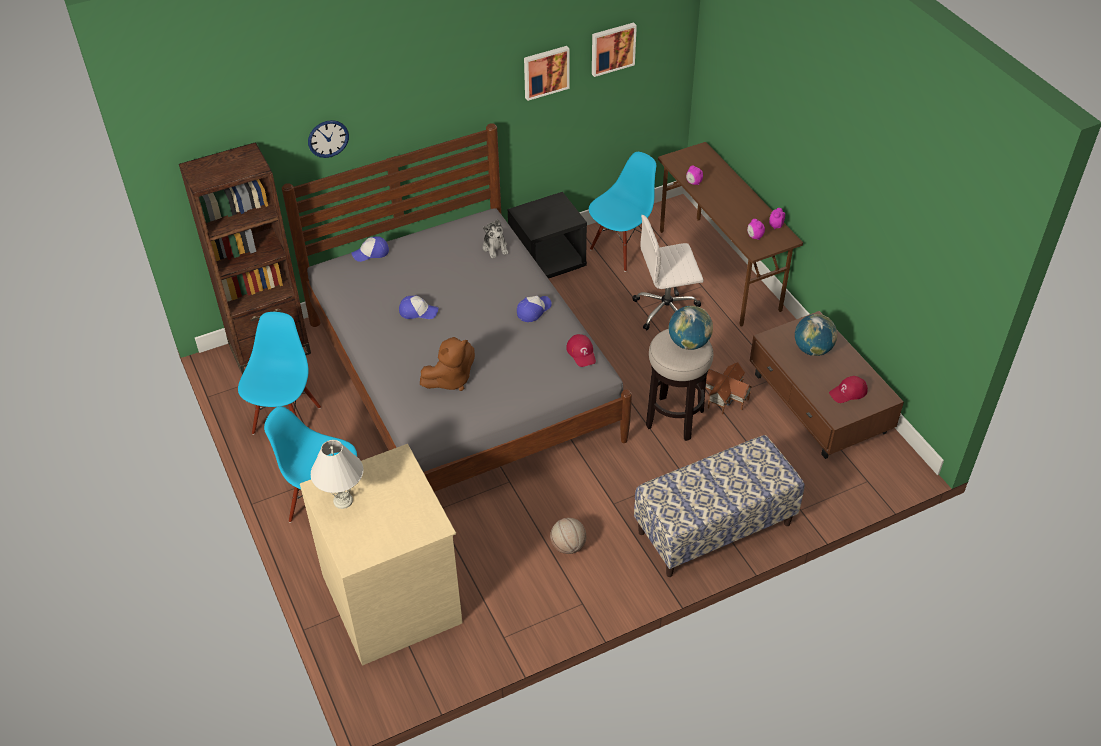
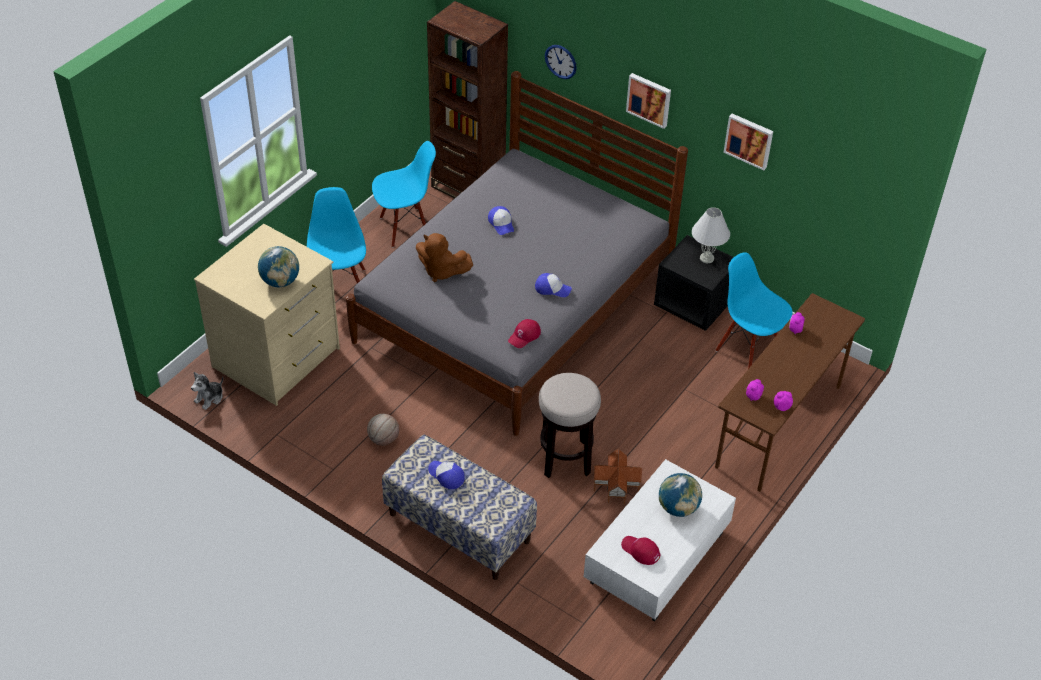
camera: 60 degrees right, 0 degrees up
(342, 501) = (259, 250): white table lamp -> white table lamp (706, 258)
(371, 253) = (548, 172): cap -> cap (446, 476)
(495, 248) = (610, 238): plush toy -> plush toy (209, 398)
(612, 48) = (817, 166): picture -> picture (649, 99)
(621, 250) = (748, 348): blue chair -> blue chair turned 150 degrees counterclockwise
(667, 310) = (695, 408): white office chair -> none
(689, 343) = (576, 395): globe -> globe (280, 281)
(819, 404) = (656, 558): brown coffee table -> white coffee table

